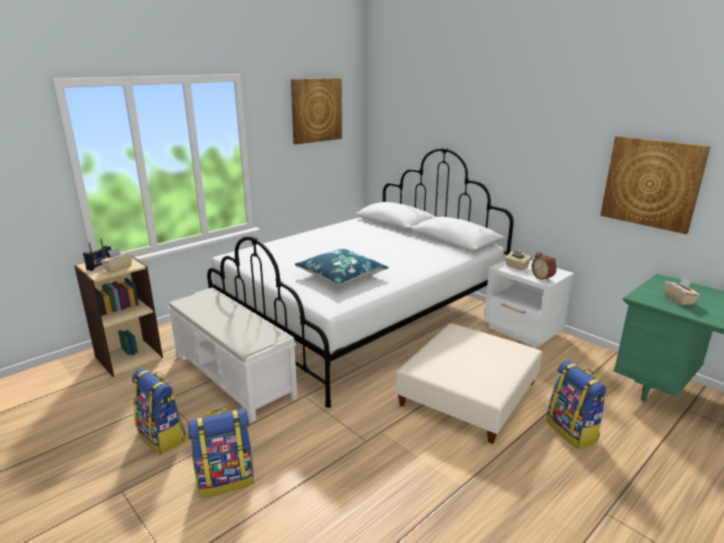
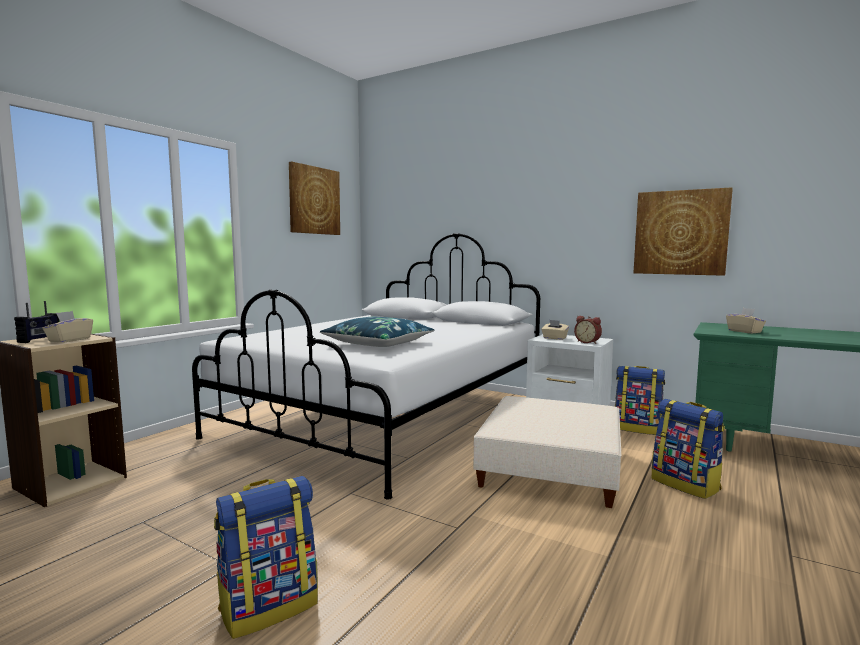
camera: 15 degrees left, 15 degrees down
(162, 437) = (144, 568): backpack -> backpack (637, 428)
(234, 376) = (241, 485): white bench -> none

